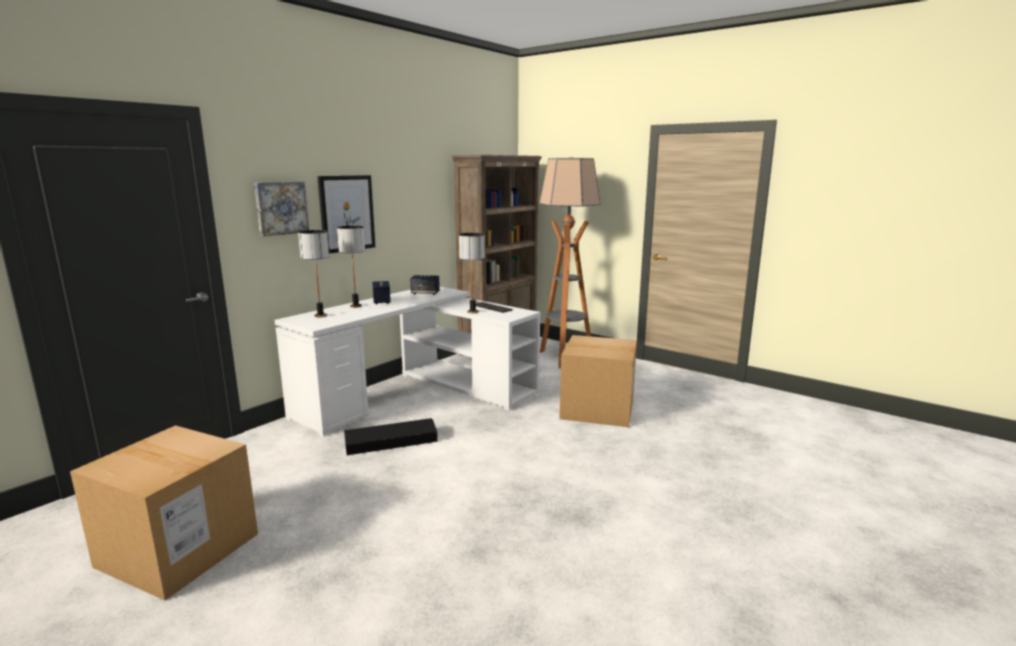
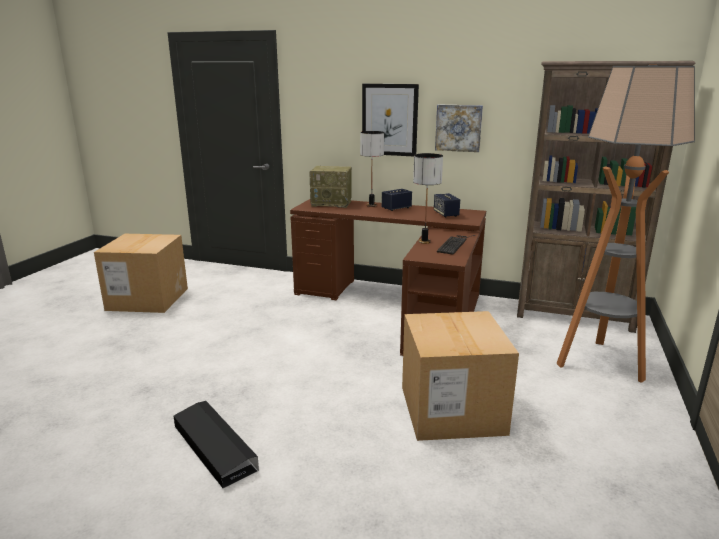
camera: 70 degrees right, 5 degrees up
(281, 208) = (328, 109): picture -> picture (458, 128)
(320, 315) = (332, 203): table lamp -> radio
(391, 442) = (299, 318): black storage box -> black storage box (214, 447)
(418, 393) = (400, 306): white desk -> brown desk

